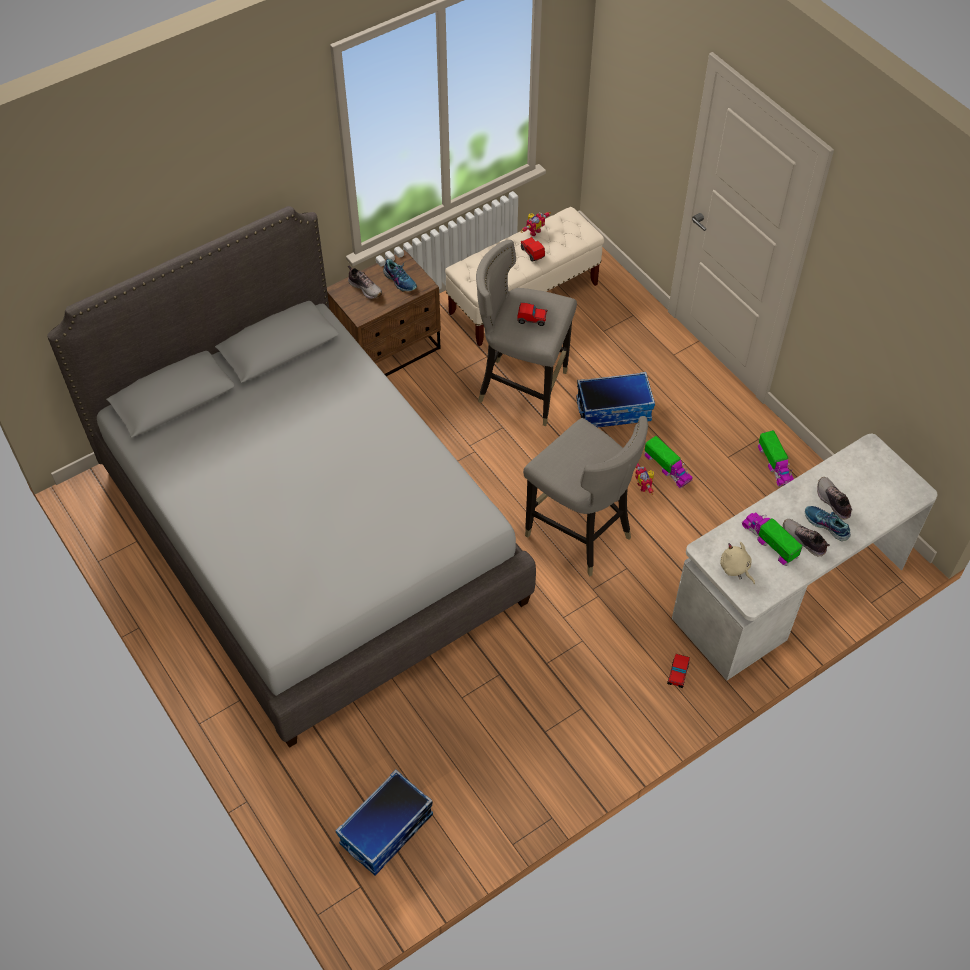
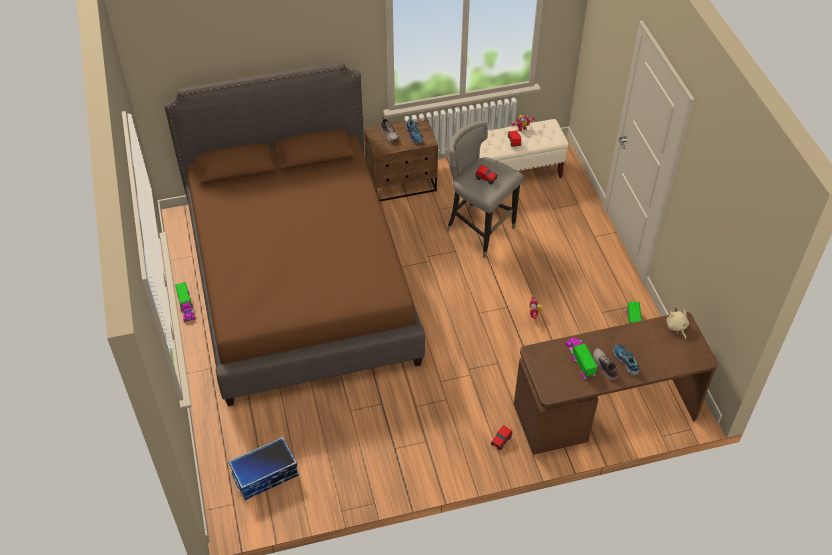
camera: 20 degrees right, 5 degrees down
(310, 533) = (300, 281): grey bed -> brown bed
(580, 534) = (476, 332): grey stool -> none
(613, 410) = (536, 260): storage box -> none
(667, 467) = (556, 307): toy truck -> toy truck (186, 306)
(735, 568) = (548, 370): beige plush toy -> beige plush toy (676, 327)
(789, 592) = (605, 411): white desk -> brown desk
(832, 502) = (637, 348): shoe -> none

